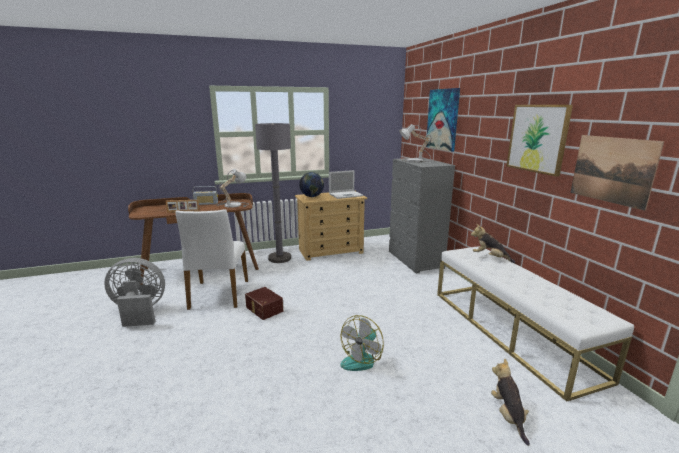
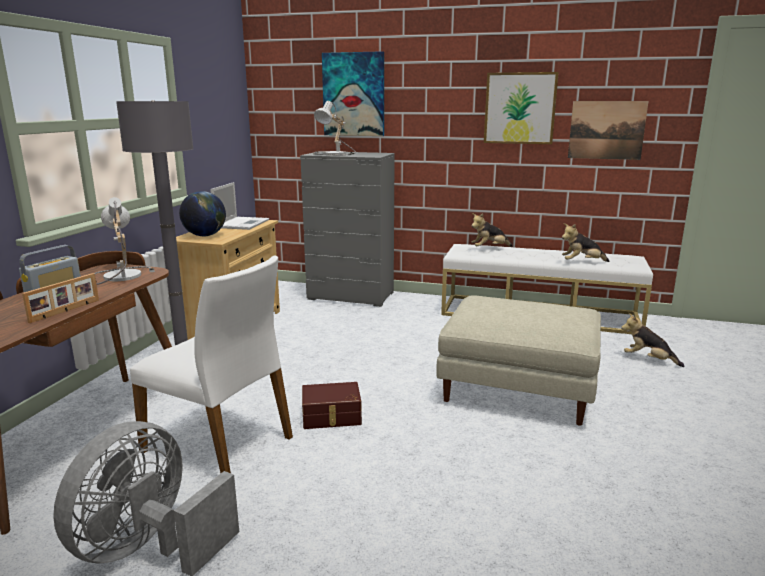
camera: 55 degrees left, 0 degrees up
(362, 359) = (519, 389): fan -> beige ottoman
(531, 297) = (582, 262): none -> plush toy

